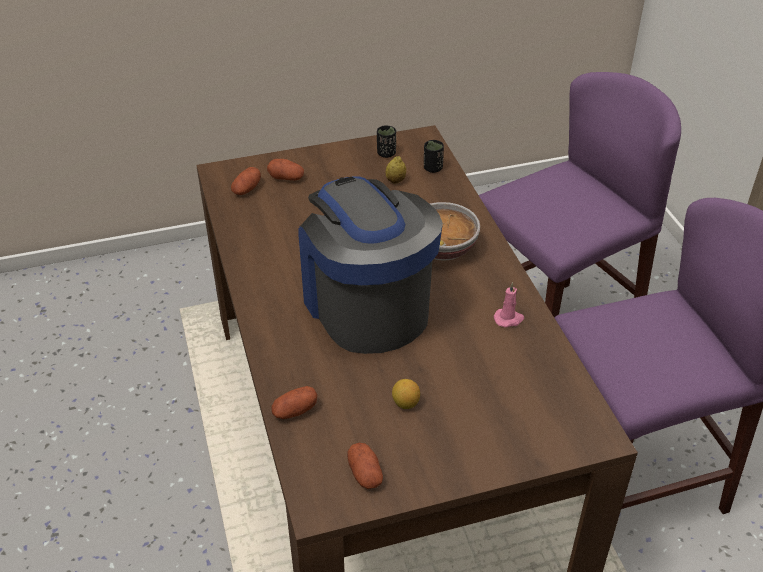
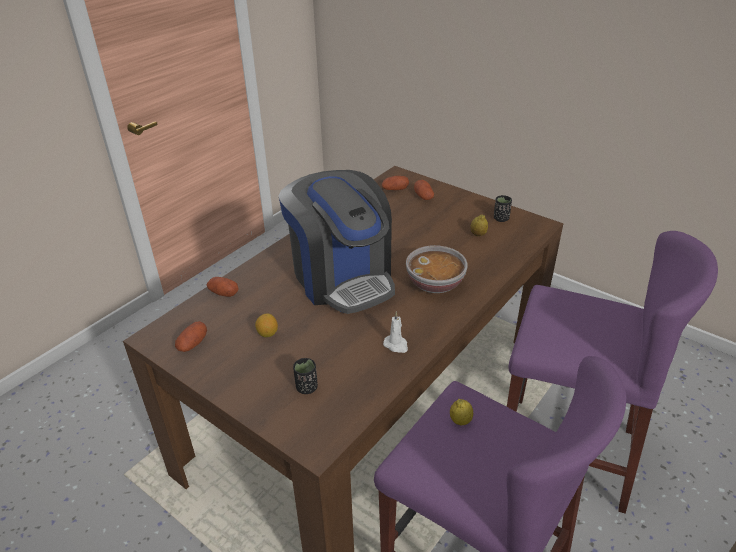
camera: 55 degrees right, 5 degrees down
(366, 305) = (342, 277): coffee machine -> coffee machine turned 120 degrees clockwise
(433, 168) = (513, 243): black cup -> black cup (306, 387)
(509, 319) = (396, 345): pink candle -> white candle
(615, 336) = (460, 421): none -> lemon

